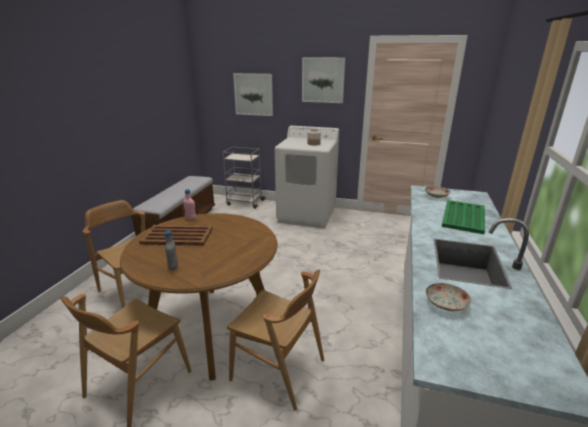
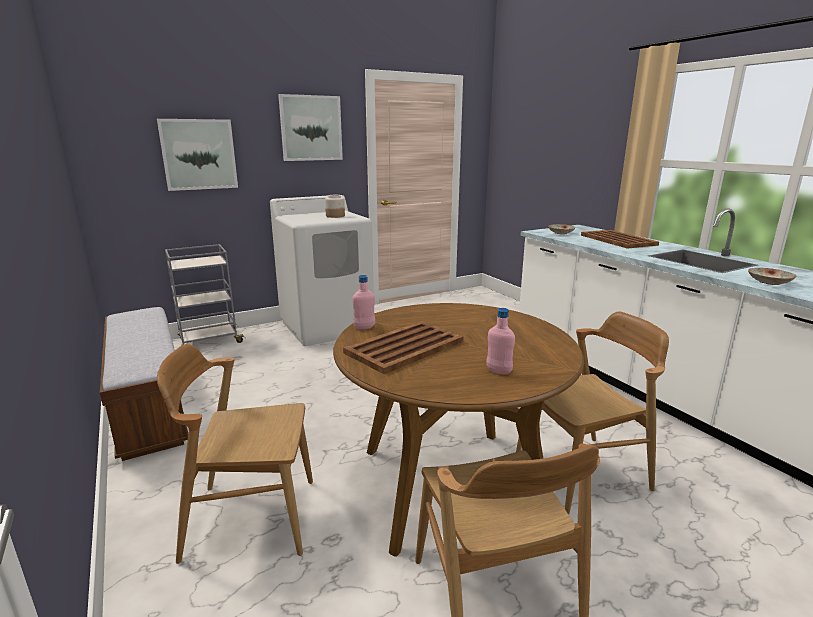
camera: 45 degrees left, 5 degrees down
(173, 267) = (498, 371): grey bottle -> pink bottle
(463, 217) = (618, 240): green tray -> brown tray

